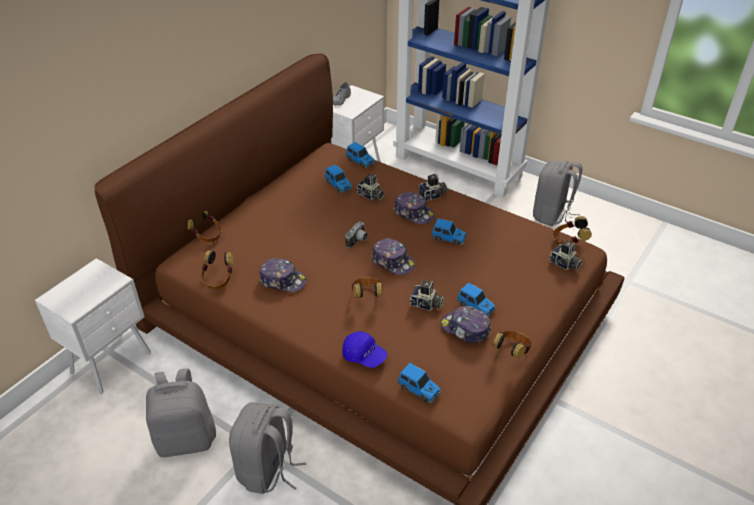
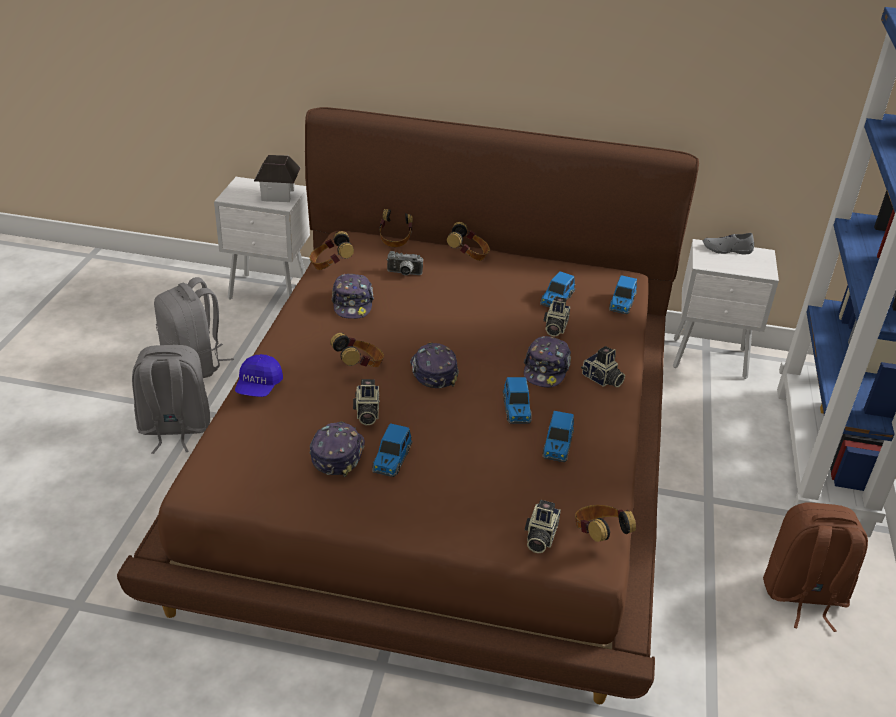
camera: 65 degrees right, 5 degrees down
(96, 279) = (278, 194): none -> toy house
(358, 241) = (456, 338): camera -> camera (404, 274)
(393, 262) = (433, 372): cap -> cap turned 150 degrees clockwise
(419, 389) = (220, 438): toy car -> toy car (557, 446)
(512, 352) = (320, 508): headphones -> headphones (468, 256)
(552, 215) = (803, 595): grey backpack -> brown backpack

